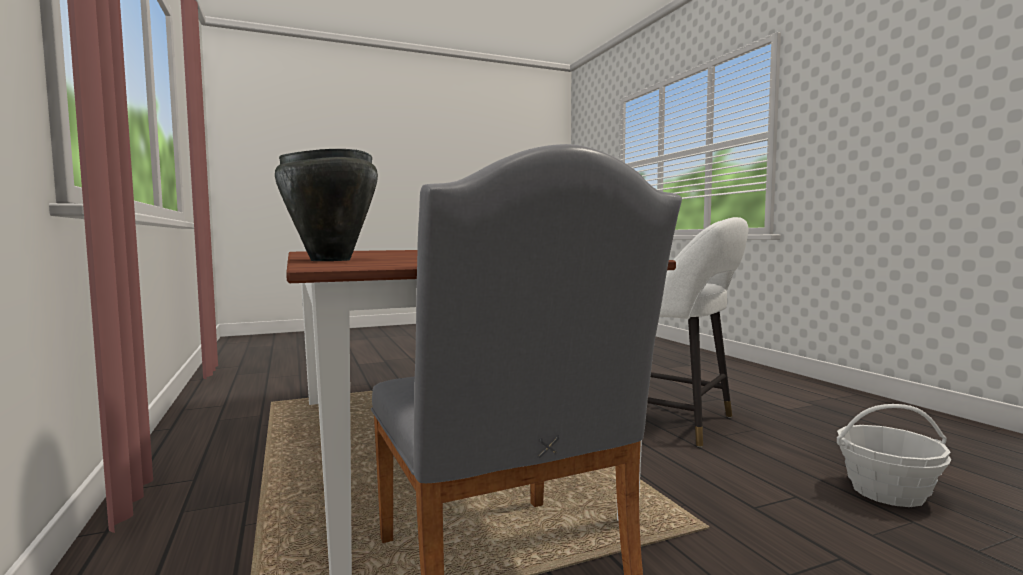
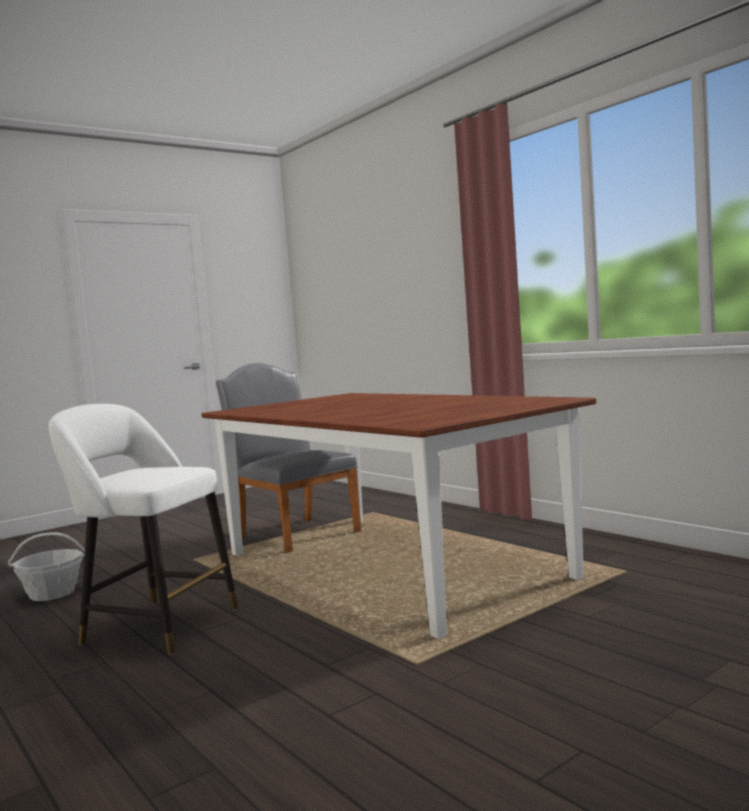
camera: 165 degrees right, 0 degrees up
(330, 260) = (378, 395): black cooking pot -> none

